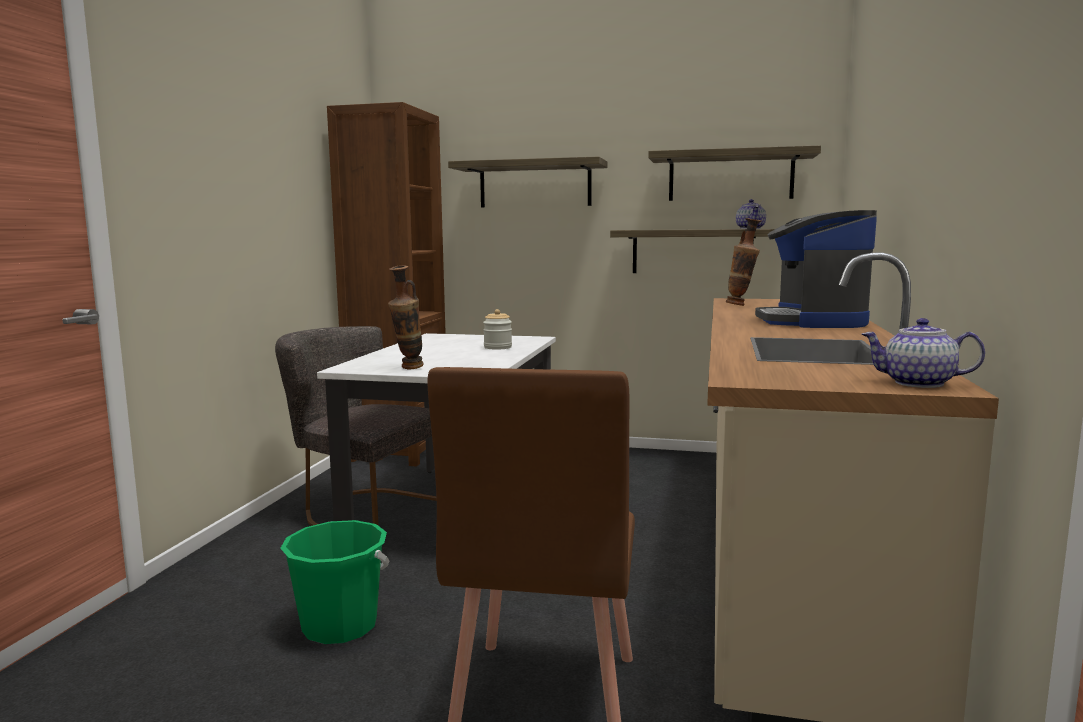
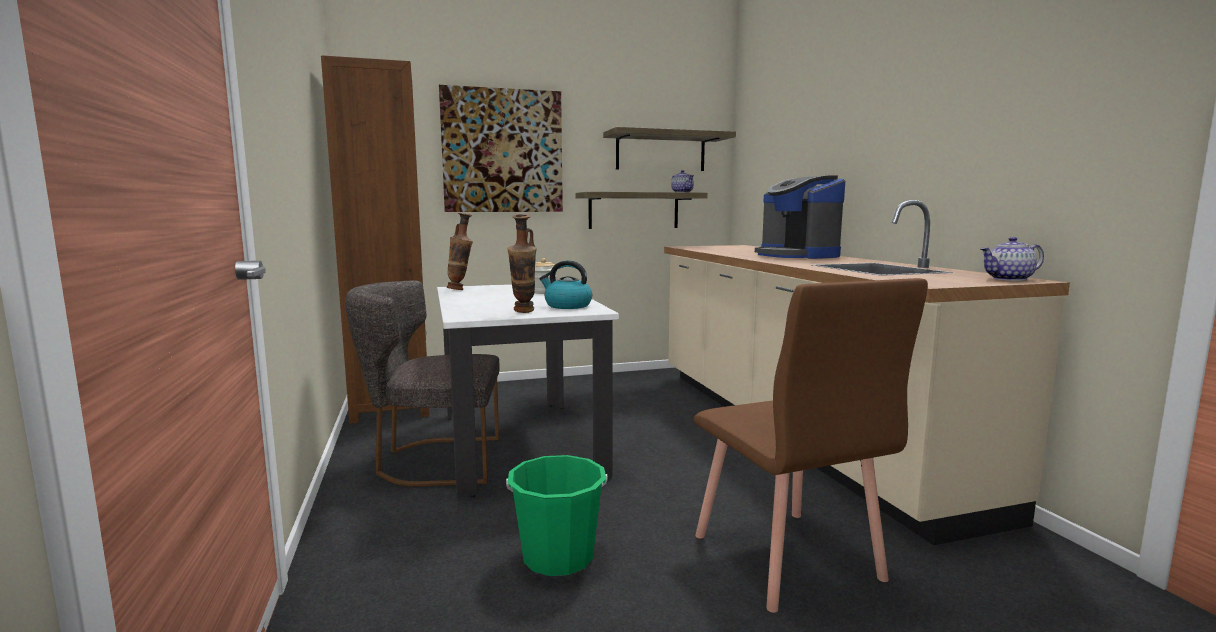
camera: 30 degrees left, 0 degrees up
(468, 365) = (567, 306): none -> kettle
(535, 185) = (503, 151): shelf -> picture
(741, 305) = (707, 249): vase -> vase (461, 289)

